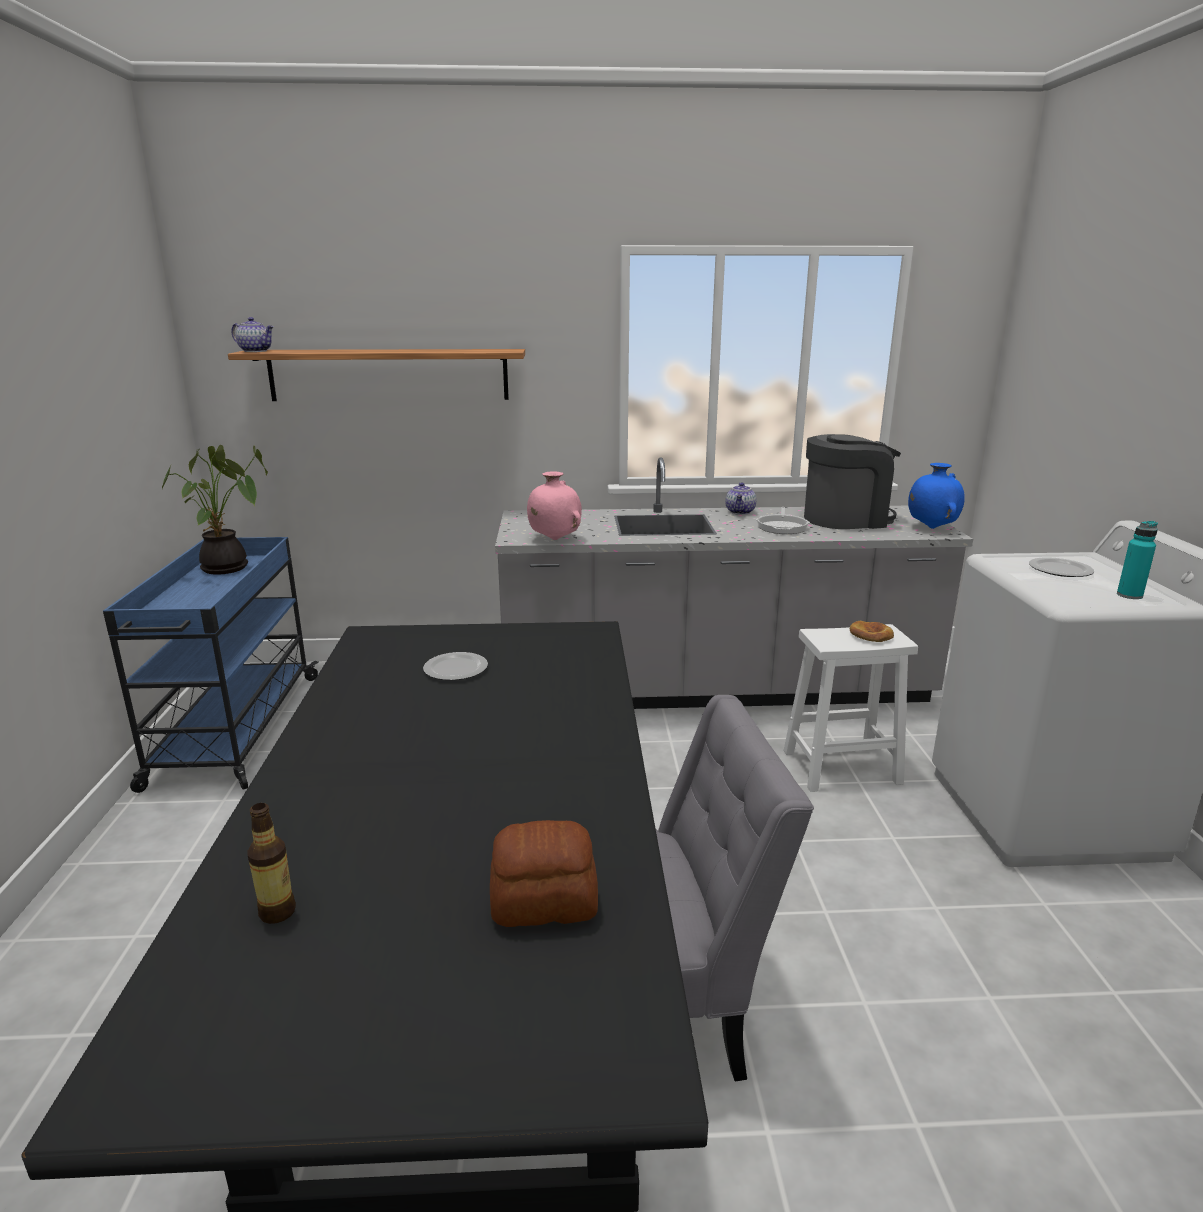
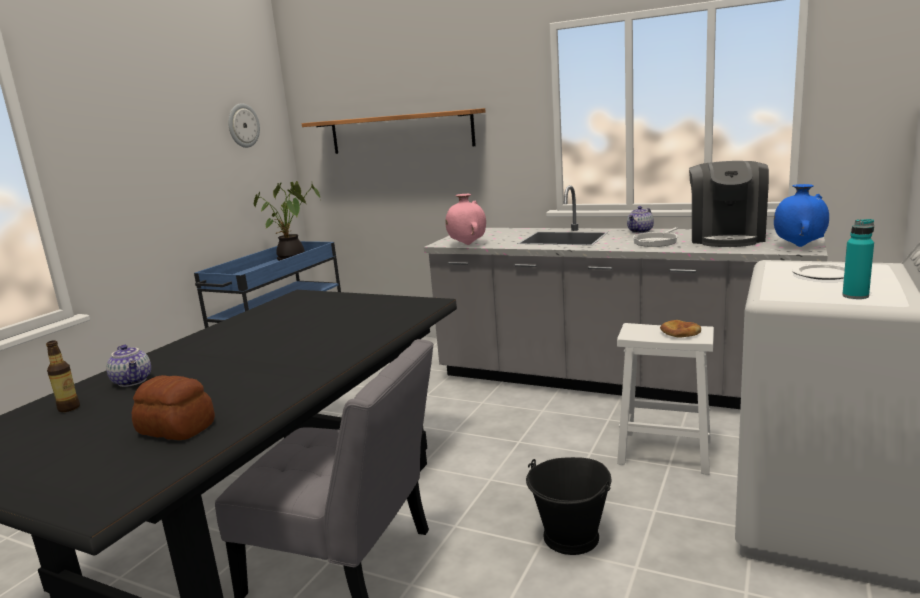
camera: 30 degrees right, 5 degrees down
(129, 354) = (243, 125): none -> wall clock
(256, 351) = (321, 121): teapot -> teapot (133, 381)
(454, 669) = (315, 315): plate -> none
(846, 519) = (726, 238): coffee machine -> coffee machine turned 90 degrees clockwise
(847, 892) = (571, 537): none -> black bucket

